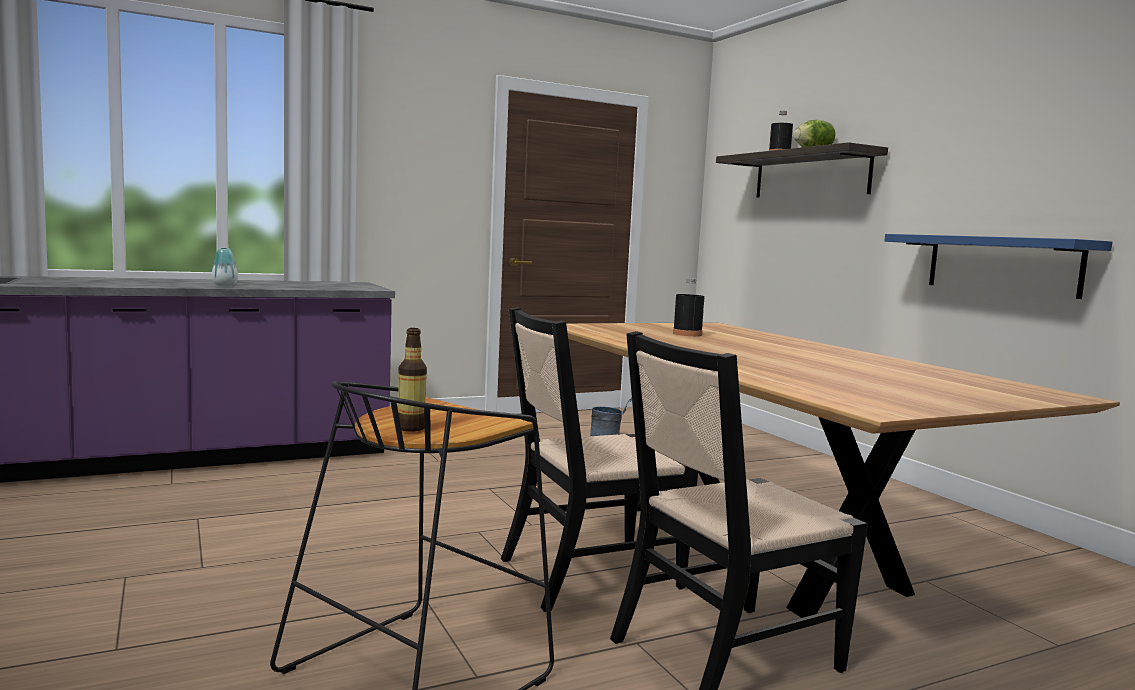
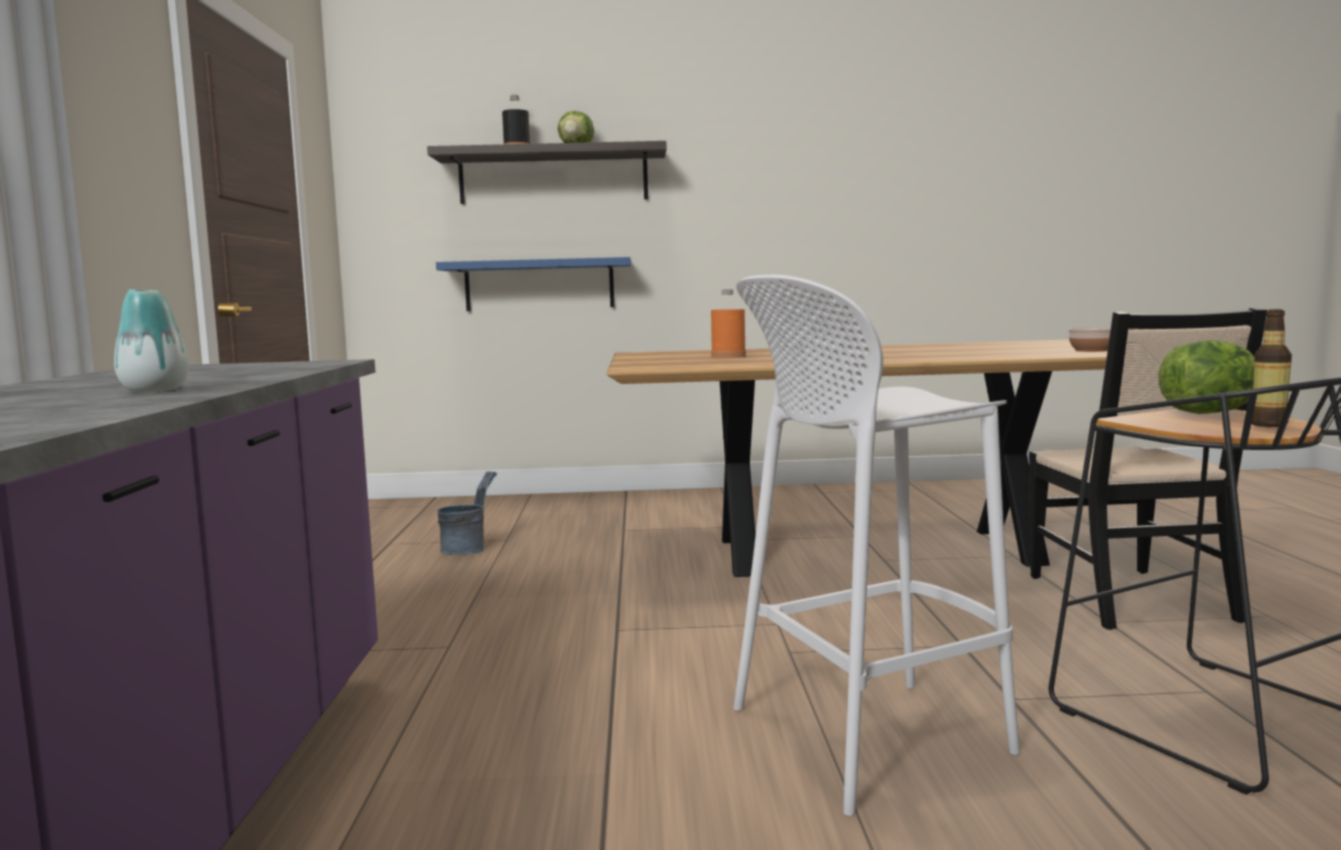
camera: 65 degrees left, 0 degrees up
(347, 559) = (868, 737): none -> white stool
(465, 418) = (1210, 413): none -> lettuce
(590, 574) = (943, 617): chair -> none
(687, 334) = (728, 356): black bottle -> orange bottle
(866, 392) = (1092, 350): none -> bowl
(1002, 265) = (809, 262): blue shelf -> blue shelf (539, 285)

